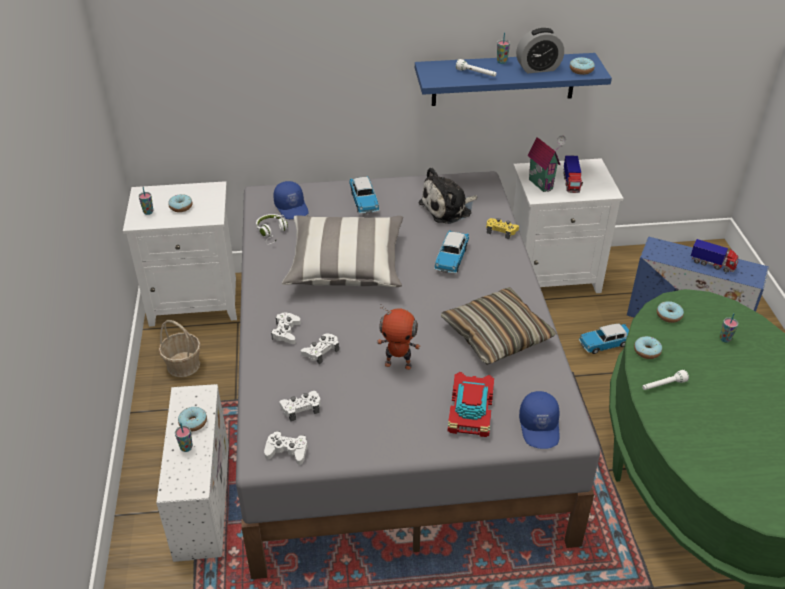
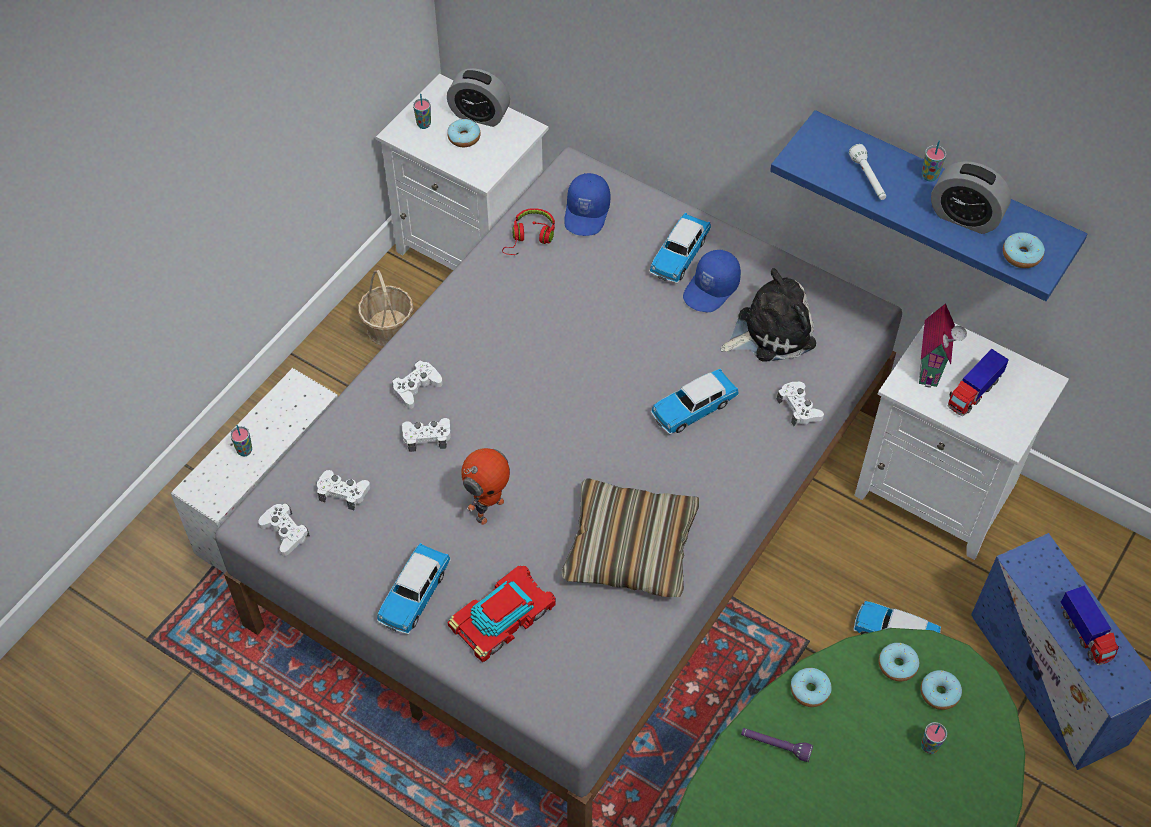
camera: 40 degrees right, 15 degrees up
(178, 193) = (479, 115): none -> alarm clock
(193, 422) = (275, 426): donut -> donut (939, 693)
(272, 232) = (530, 238): white headphones -> red headphones
(346, 266) = (563, 339): pillow -> none
(398, 364) = (488, 508): toy robot -> toy robot turned 105 degrees counterclockwise
(407, 431) = (414, 595): none -> toy car
(448, 208) = (770, 331): plush toy -> plush toy turned 150 degrees clockwise
(501, 231) = (799, 408): yellow game controller -> white game controller
(540, 427) = (550, 692): blue cap -> blue cap (711, 289)
(663, 385) = (775, 746): white flashlight -> purple flashlight

